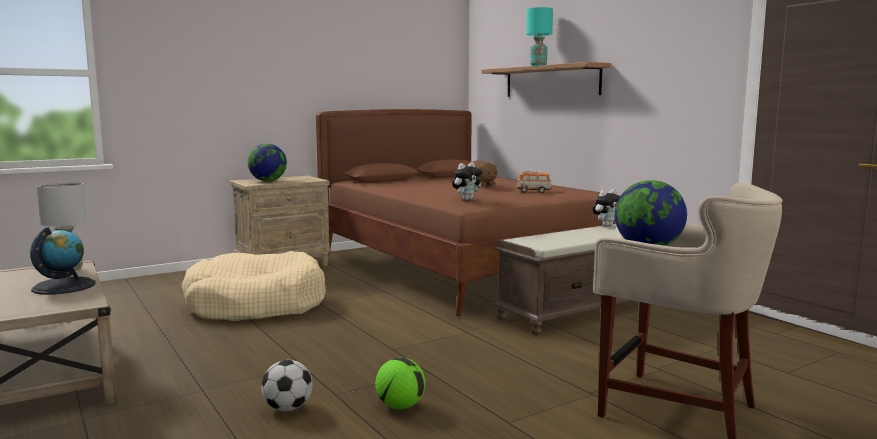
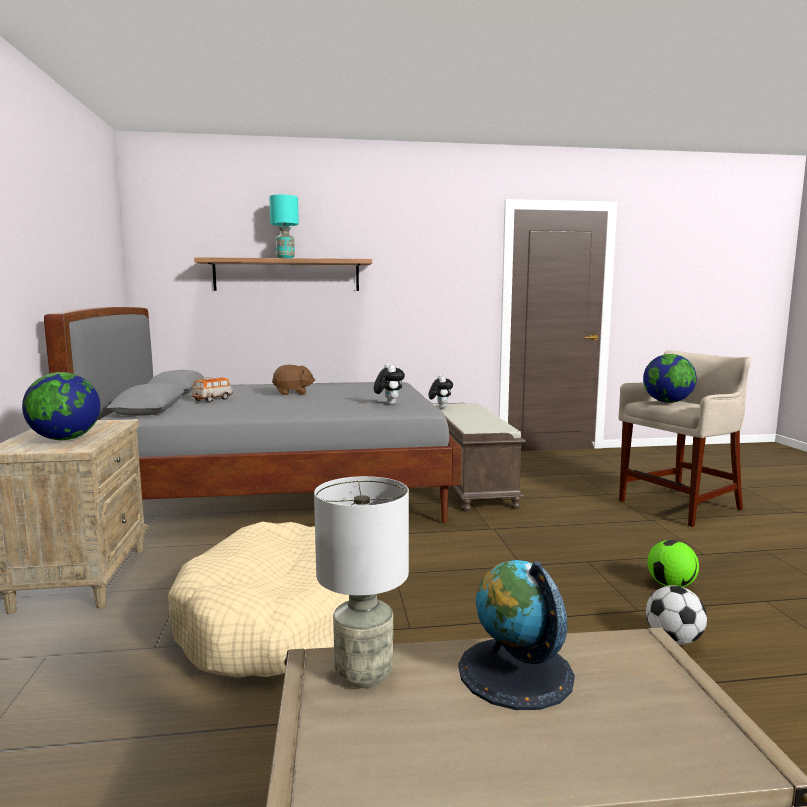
camera: 65 degrees left, 0 degrees up
(464, 267) = (279, 491): brown bed -> grey bed
(534, 191) = (359, 389): toy car -> toy car (213, 399)

